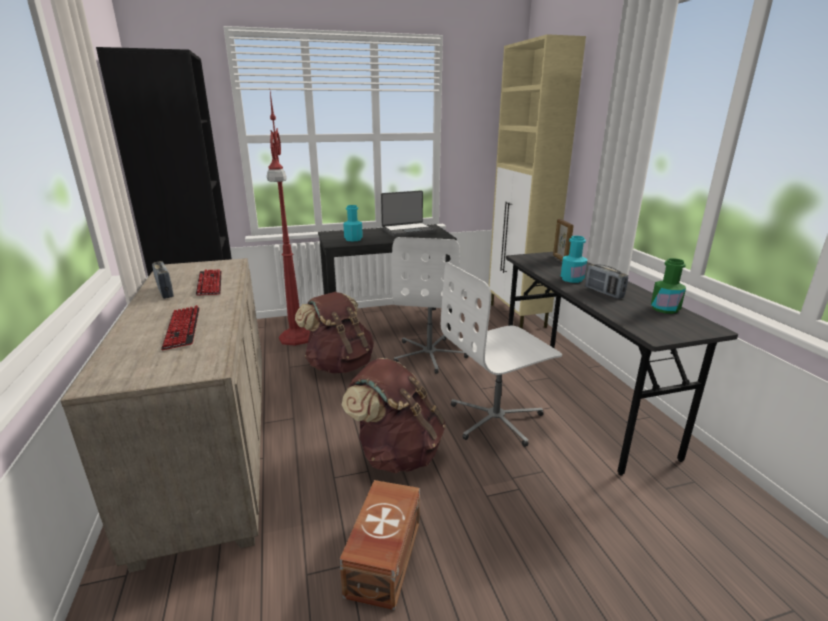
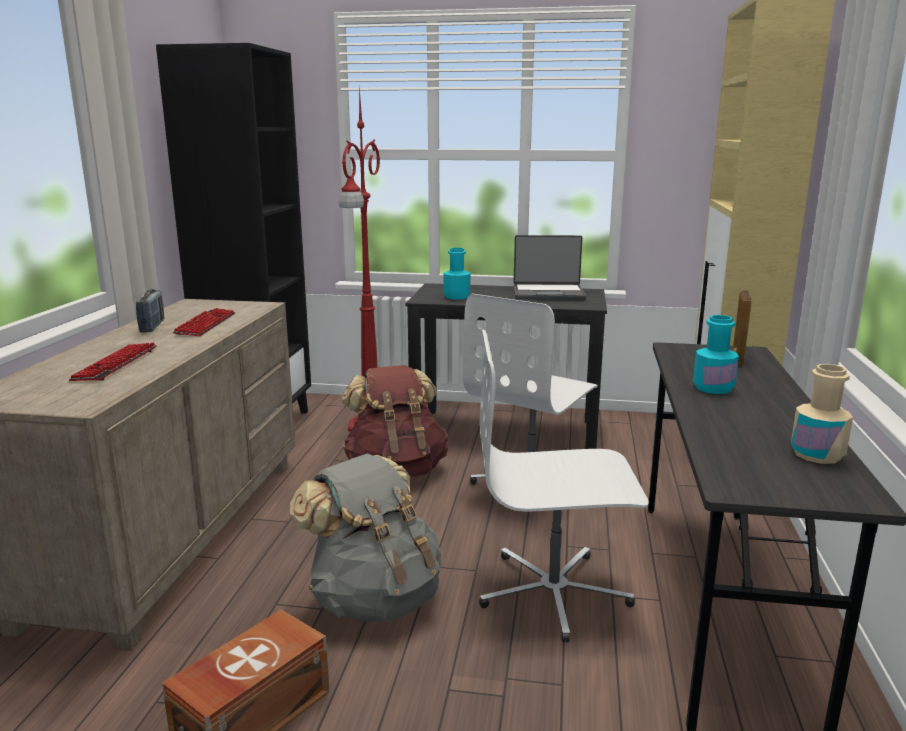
camera: 25 degrees right, 5 degrees down
(396, 453) = (374, 598): brown backpack -> grey backpack
(603, 292) = (739, 414): radio -> none
(665, 309) = (817, 454): green bottle -> beige bottle

